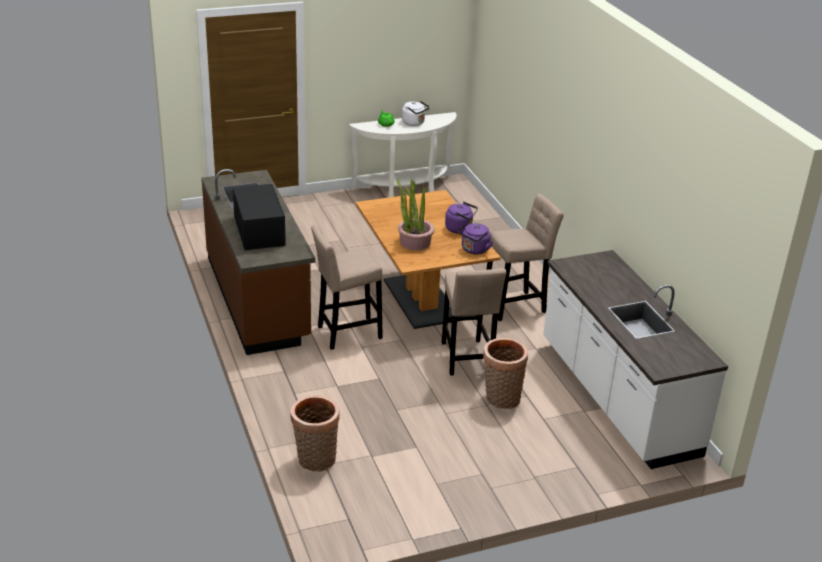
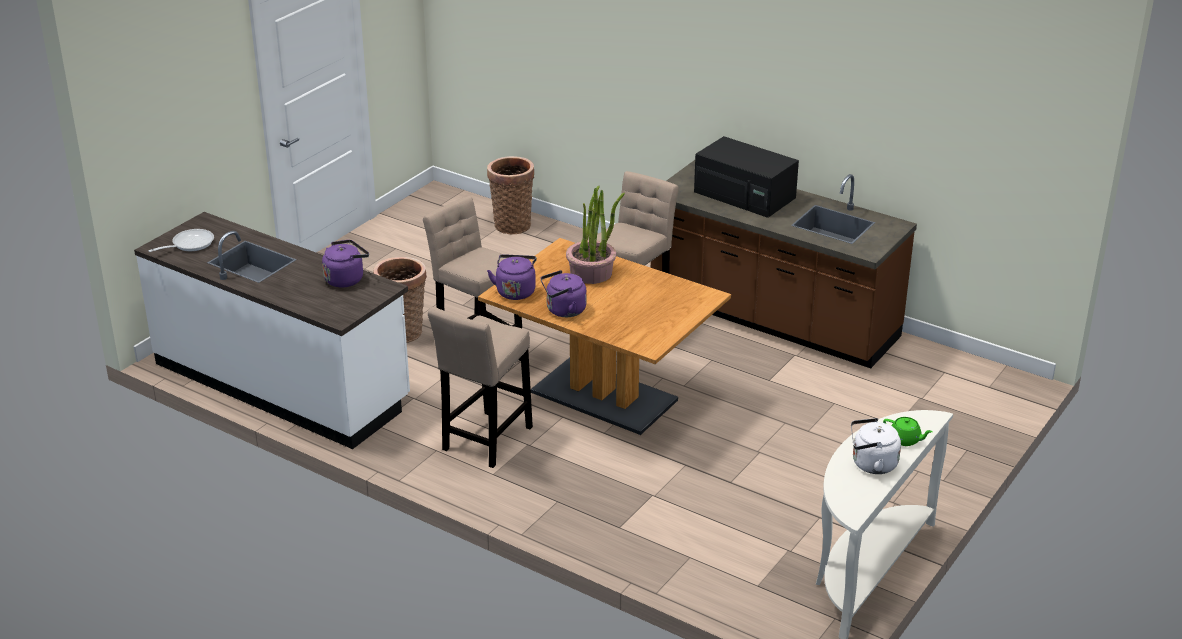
camera: 145 degrees right, 0 degrees up
(584, 279) = (346, 279): none -> purple kettle
(681, 352) = (189, 244): none -> frying pan

